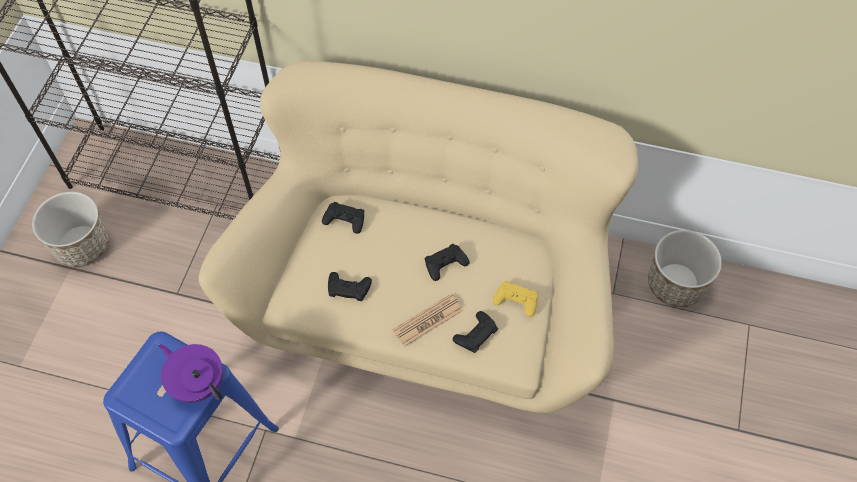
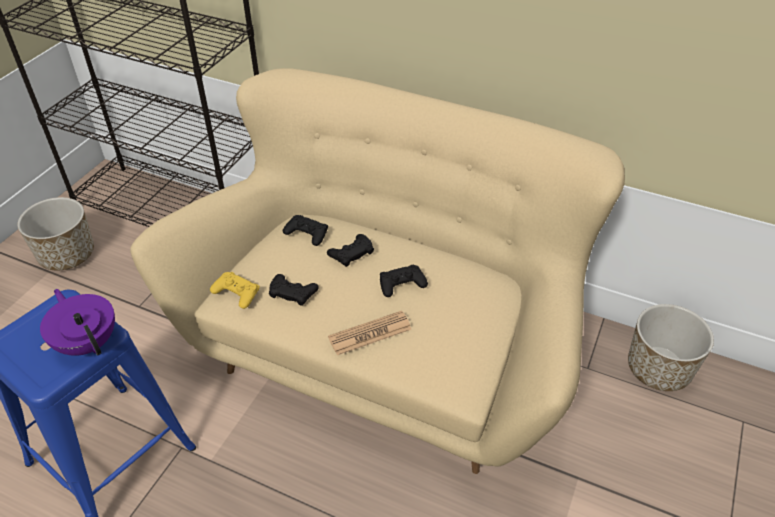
camera: 10 degrees right, 15 degrees down
(475, 334) = (420, 354): black game controller -> black game controller (351, 253)
(516, 300) = (472, 328): yellow game controller -> yellow game controller (236, 293)

